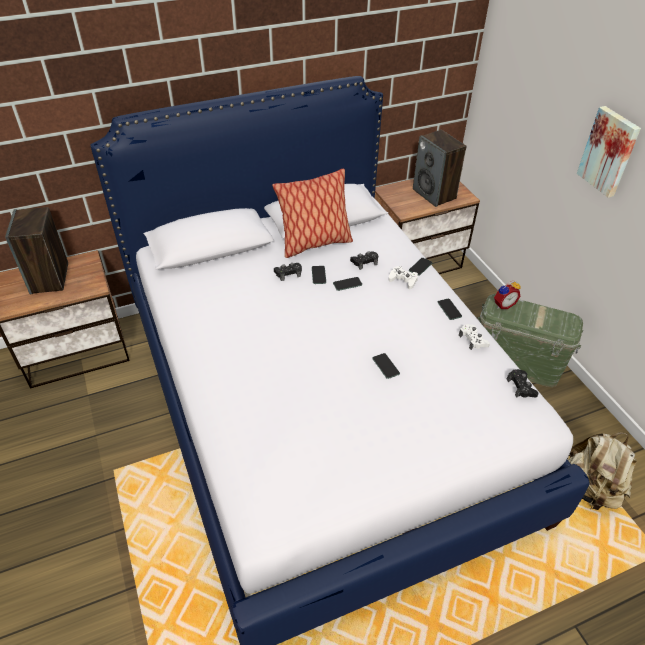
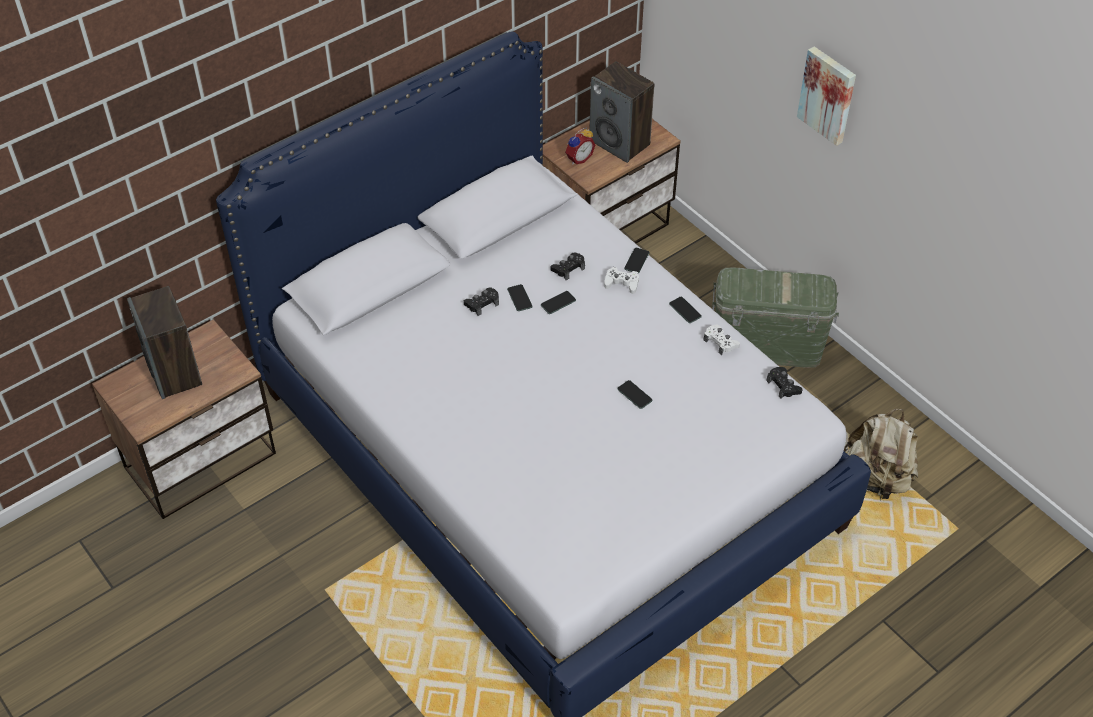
camera: 15 degrees left, 5 degrees up
(314, 244) = (498, 255): pillow -> none
(503, 304) = (739, 281): alarm clock -> alarm clock (578, 158)

